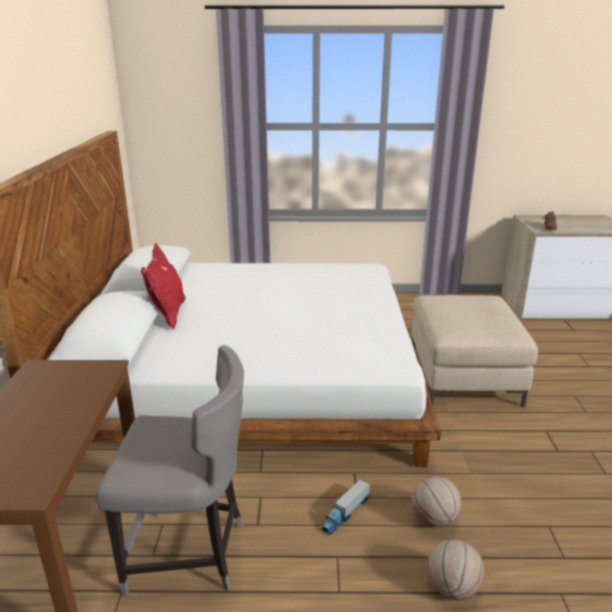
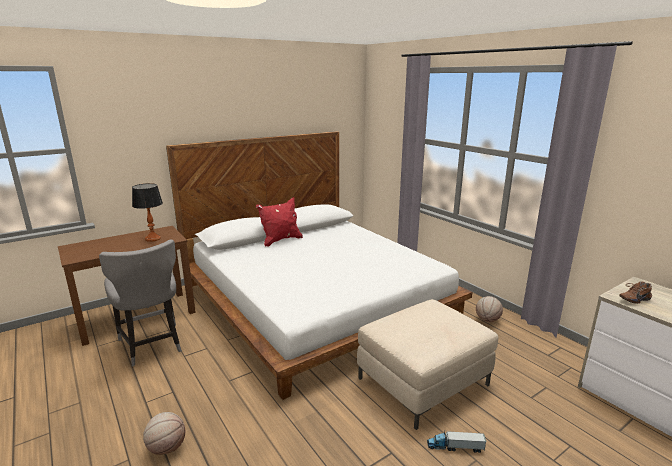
camera: 55 degrees right, 5 degrees down
(66, 388) = (152, 239): none -> table lamp
(345, 513) = (211, 381): toy truck -> toy truck (455, 447)
(433, 519) = (228, 420): basketball -> basketball (487, 320)

